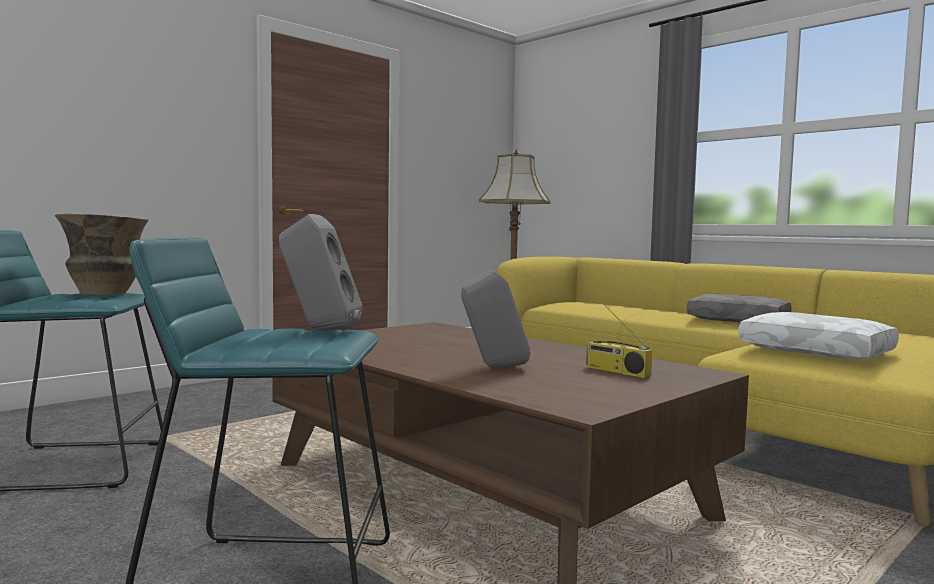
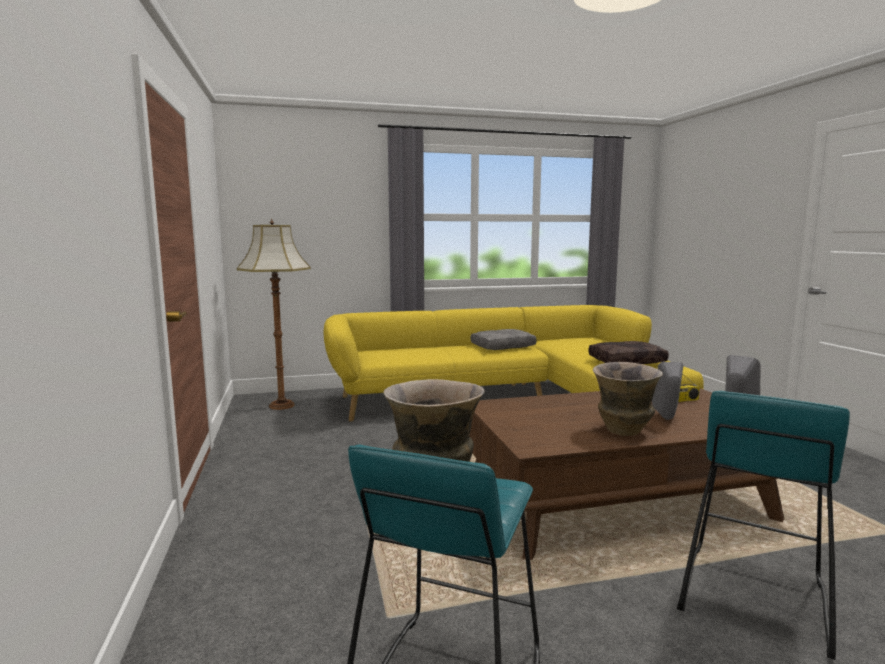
camera: 60 degrees left, 5 degrees up
(406, 357) = (624, 431): none -> vase
(817, 351) = (626, 361): white pillow -> brown pillow

